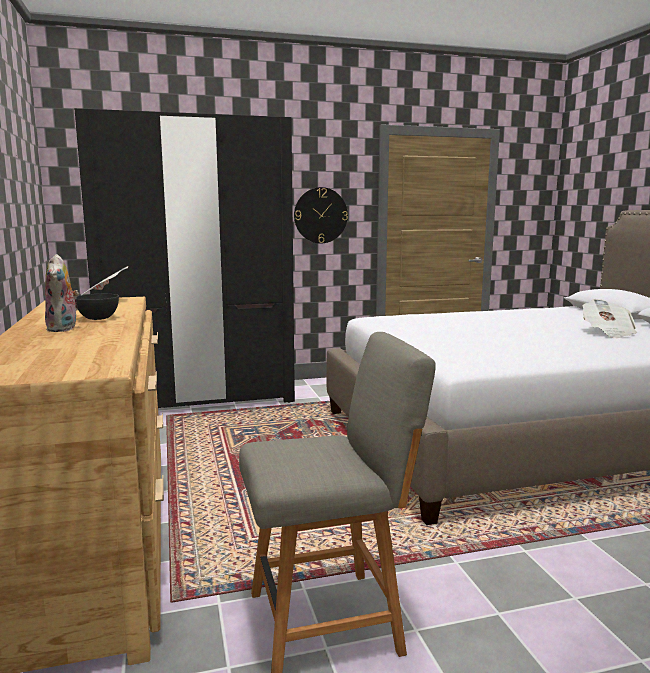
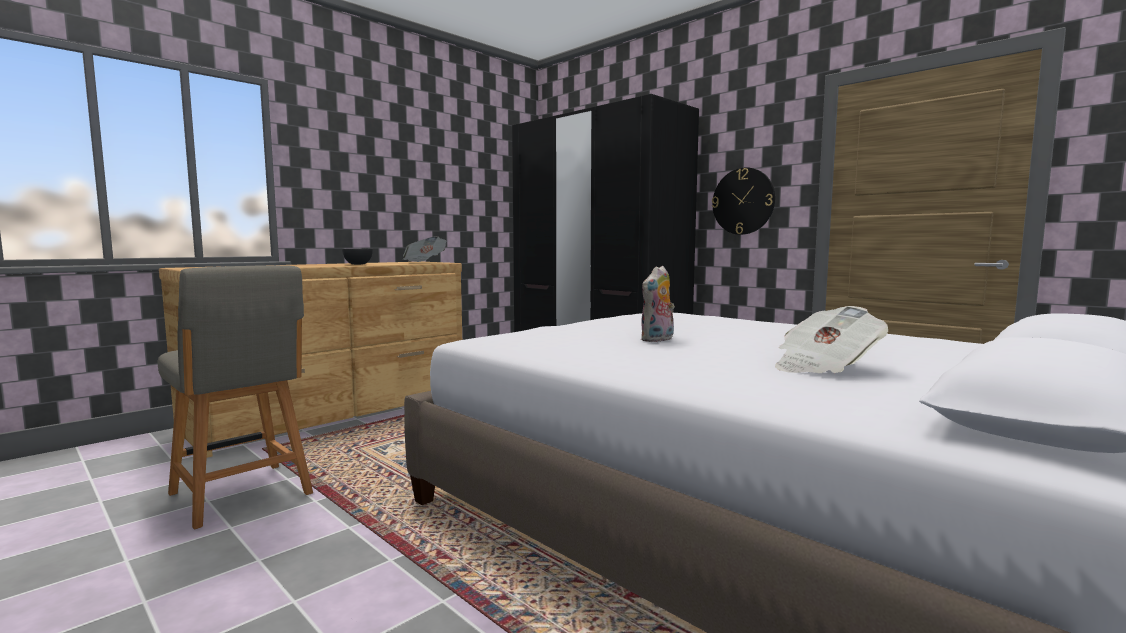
camera: 60 degrees right, 5 degrees down
(64, 328) = (319, 264): plush toy -> plush toy (658, 340)

